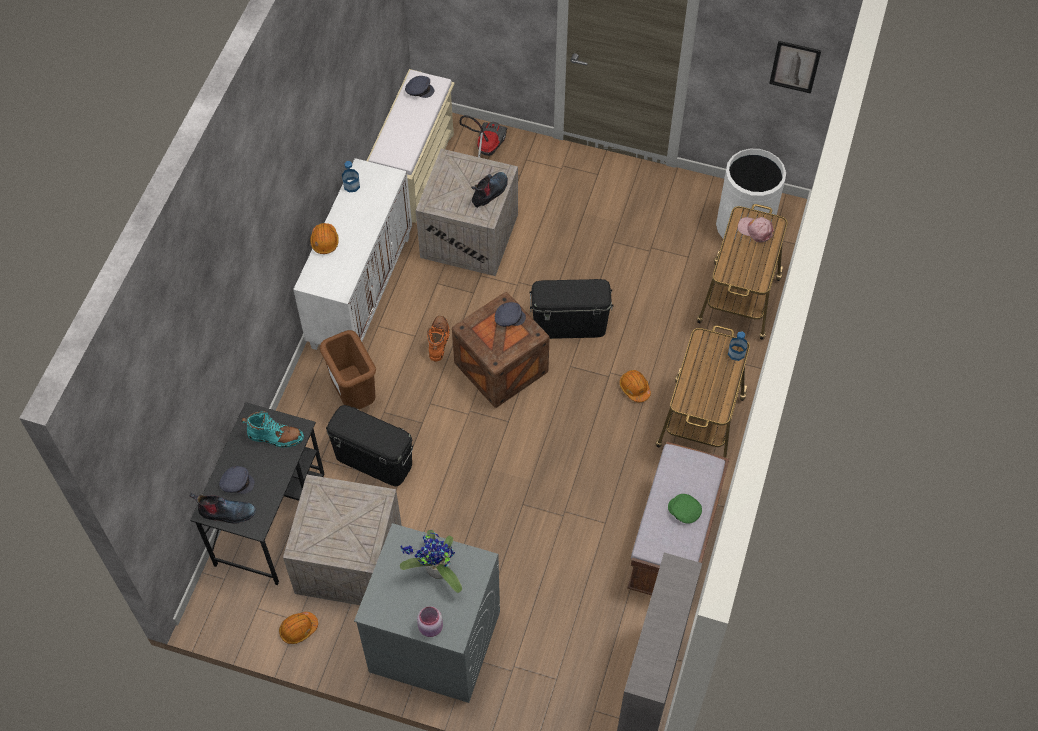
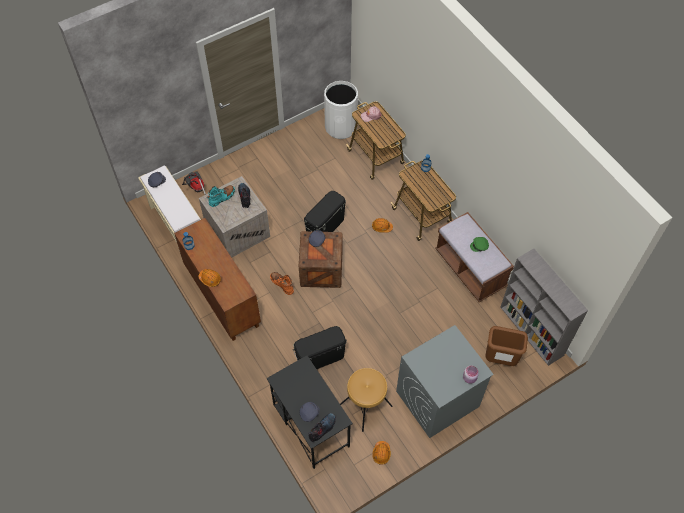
camera: 50 degrees left, 0 degrees up
(275, 437) = (299, 378): turquoise boot -> turquoise boot (222, 197)
(350, 562) = (365, 406): crate -> brown stool
(353, 396) = (277, 341): brown trash can -> brown trash can (500, 360)
(360, 291) = (221, 297): white cabinet -> brown cabinet
(435, 571) = (442, 356): potted plant -> none
(795, 66) = (329, 30): picture -> none

